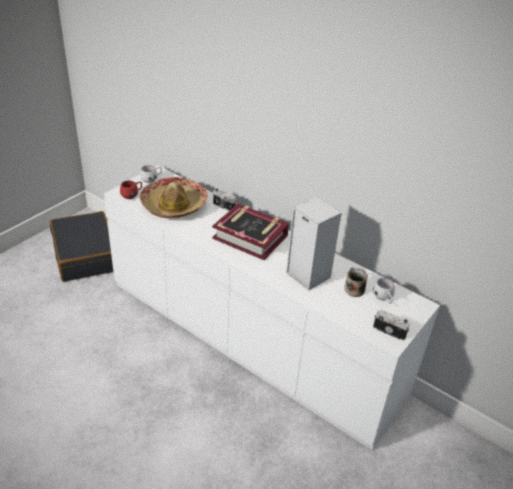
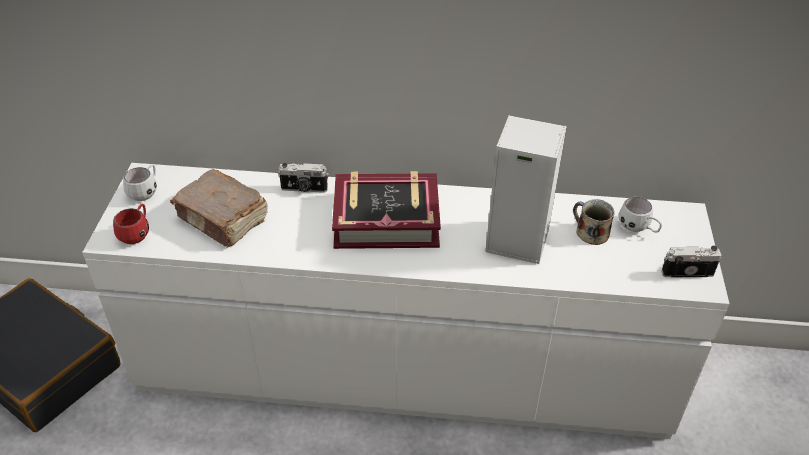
camera: 30 degrees left, 5 degrees up
(174, 205) = (223, 219): hat -> brown book

